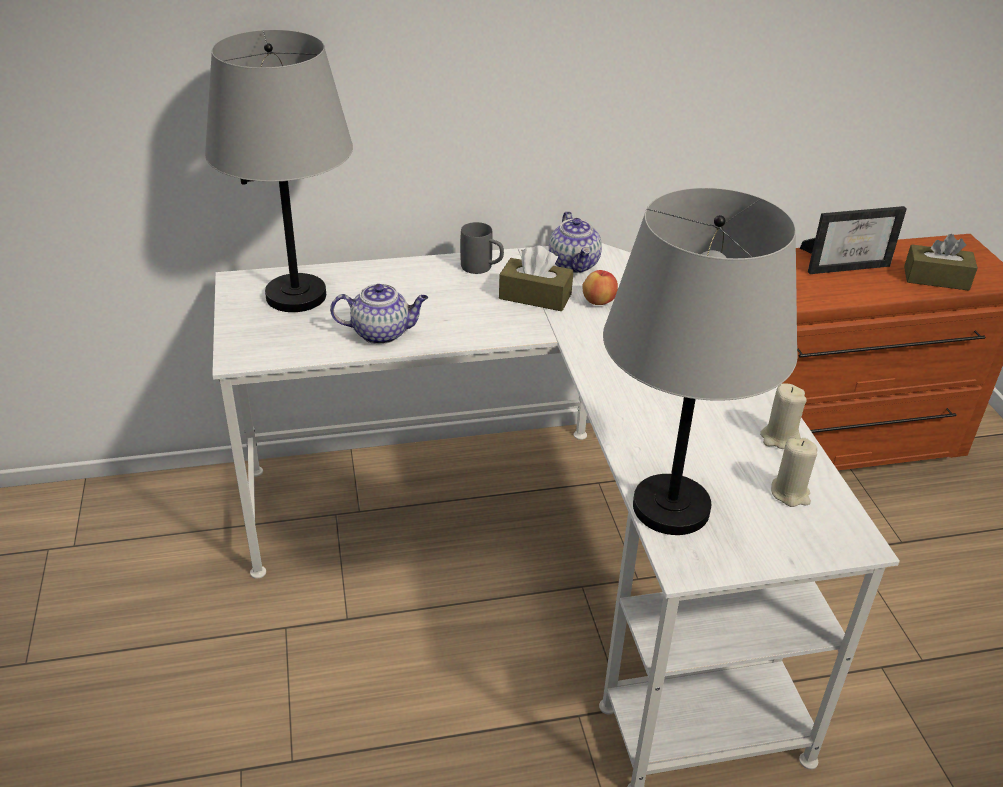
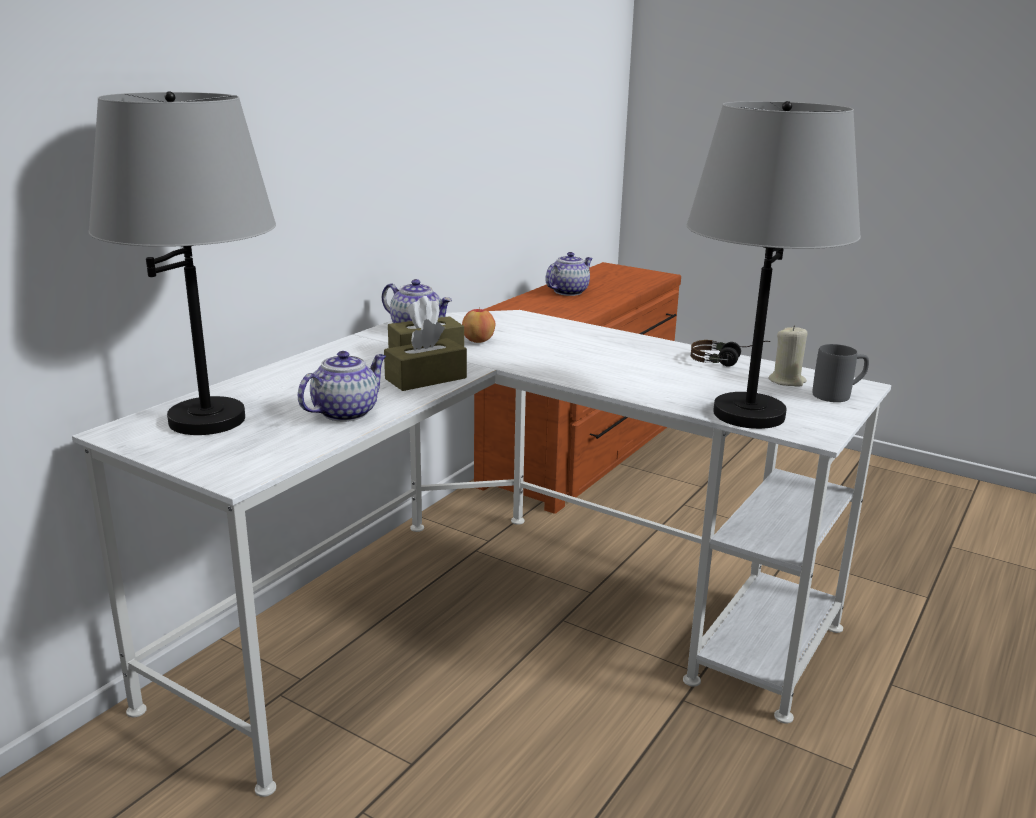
camera: 45 degrees left, 15 degrees down
(482, 268) = (349, 352): grey mug -> grey mug (839, 395)
(779, 438) = (727, 361): beige candle -> headphones
(846, 264) = (568, 292): picture frame -> teapot
(936, 278) = (627, 284): brown tissue box -> brown tissue box (426, 378)

